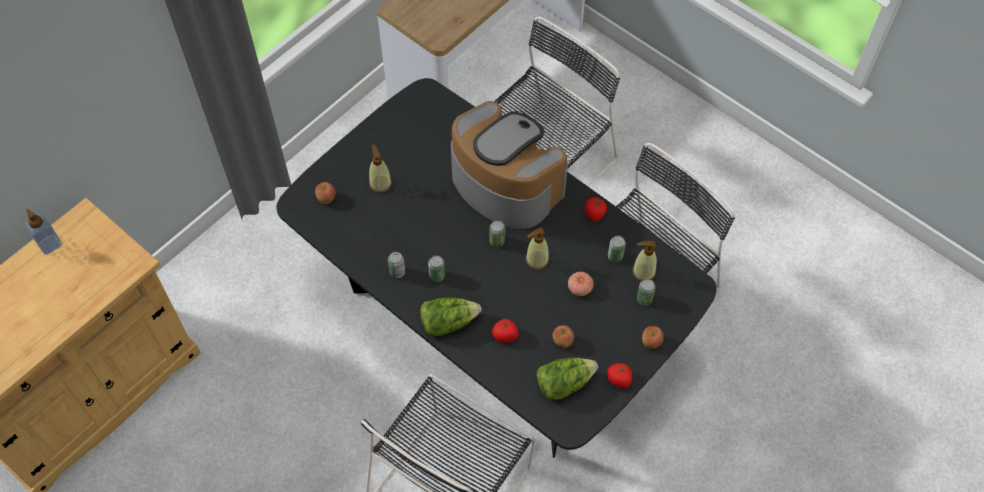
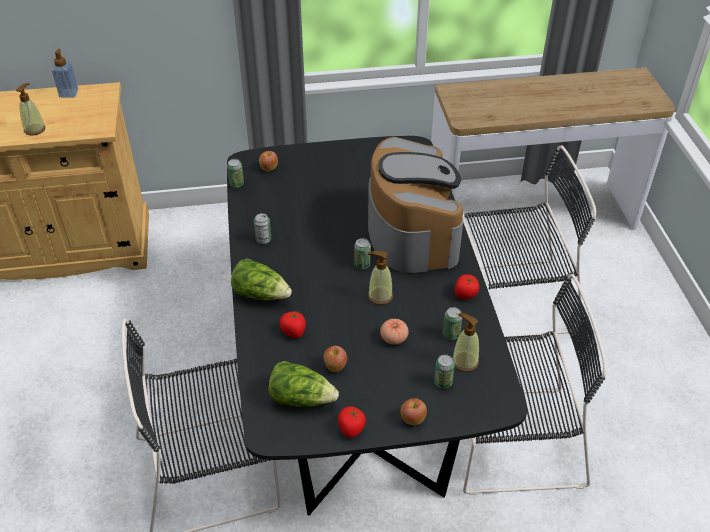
camera: 40 degrees right, 15 degrees down
(380, 183) = (317, 180): soap dispenser -> soap dispenser (35, 129)
(437, 276) = (289, 259): can -> can (236, 184)

